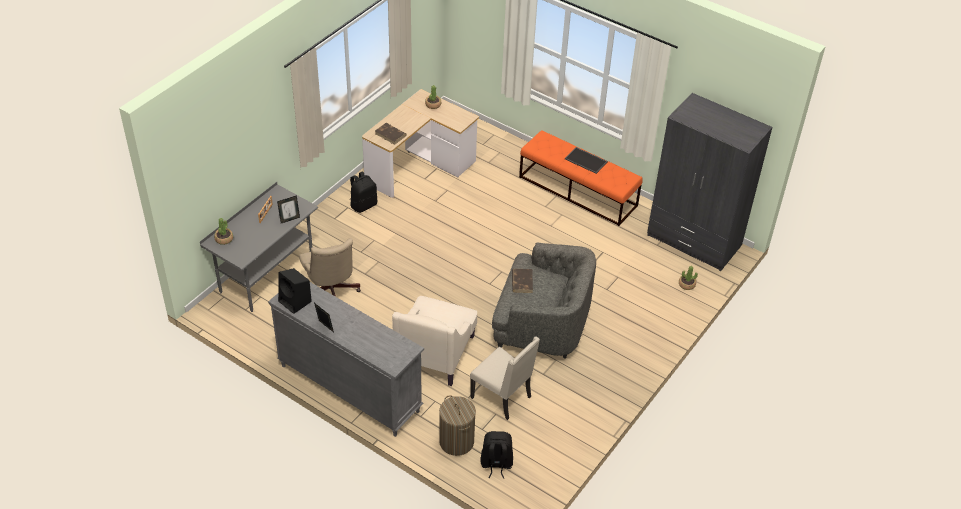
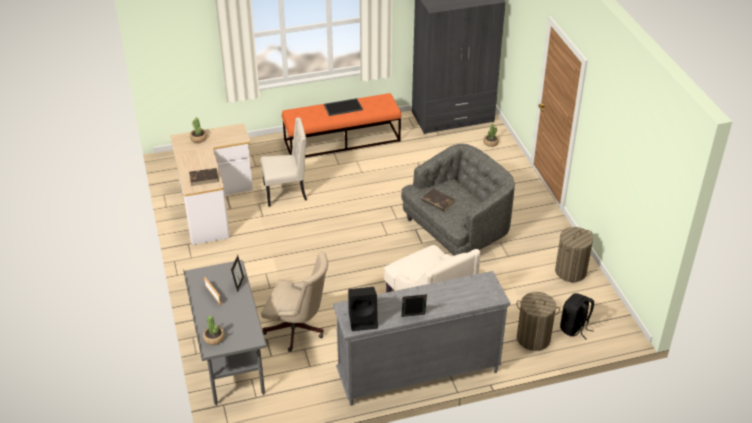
camera: 50 degrees left, 5 degrees down
(363, 205) = (217, 258): black backpack -> none
(502, 397) = (511, 289): beige chair -> beige chair (286, 192)
(567, 427) = (570, 271): none -> laundry basket

